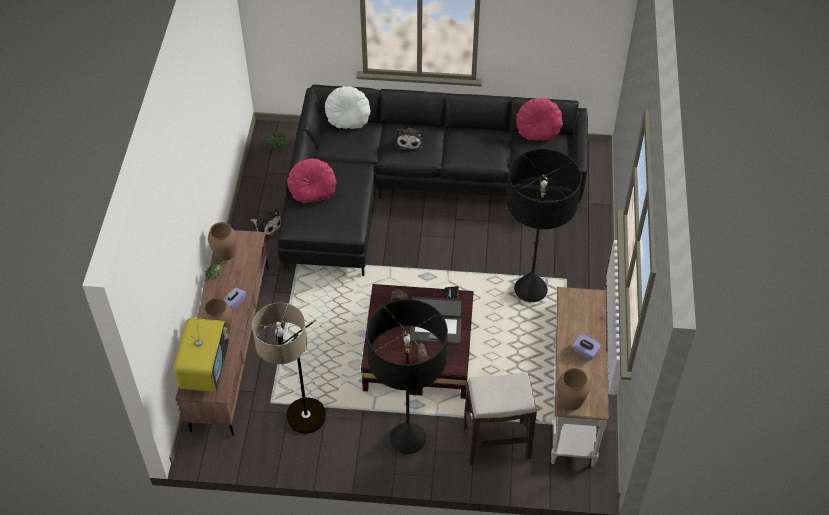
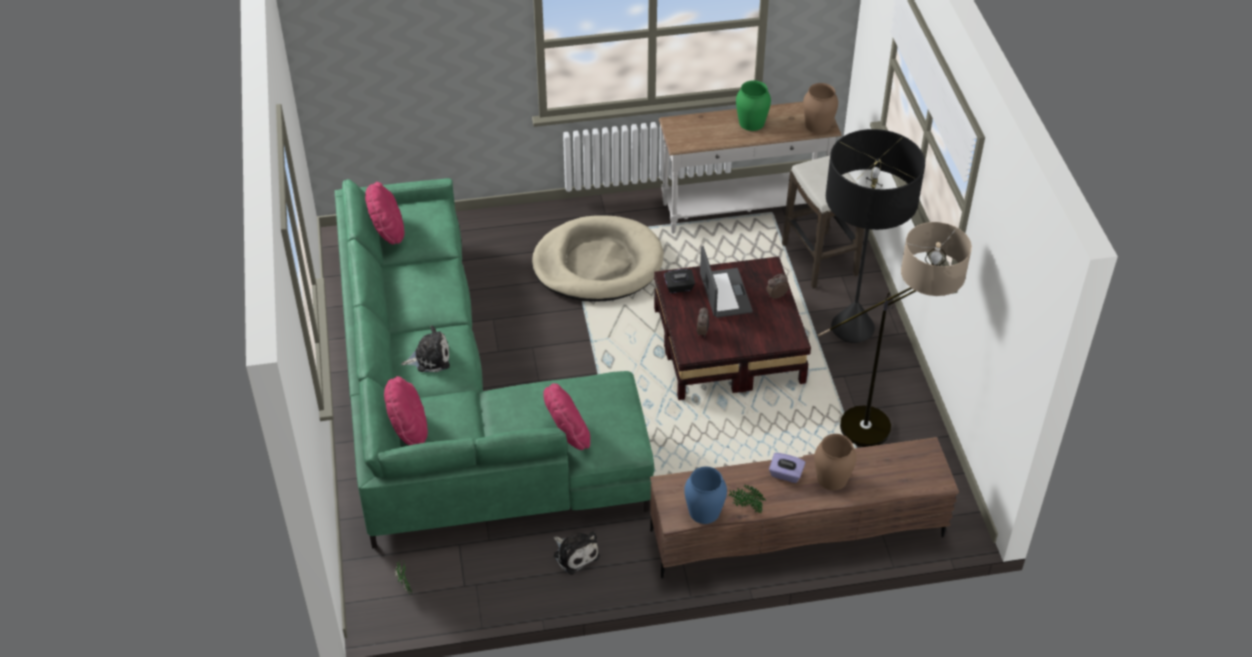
camera: 105 degrees left, 5 degrees down
(205, 369) = (901, 474): television -> none
(225, 253) = (704, 511): brown vase -> blue vase
(266, 226) = (575, 554): plush toy -> plush toy turned 120 degrees clockwise
(348, 123) = (409, 432): white pillow -> pink pillow
(414, 188) = (454, 403): black sofa -> green sofa
(530, 291) = (598, 264): black floor lamp -> beige dog bed
(585, 351) = (751, 122): purple tissue box -> green vase

